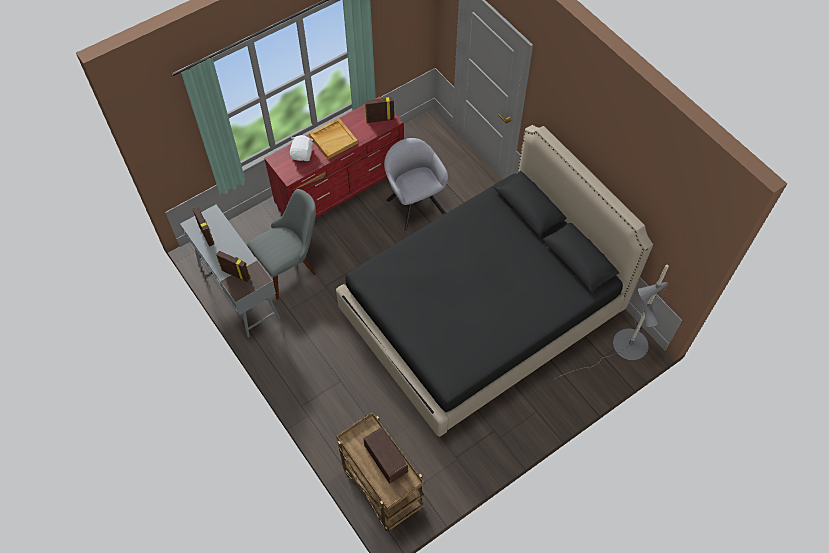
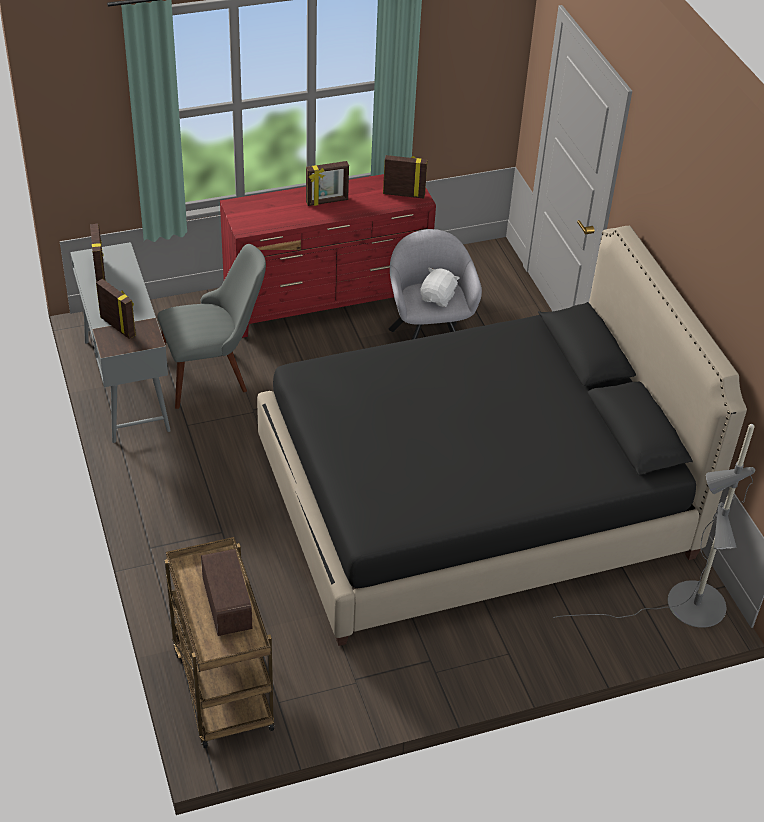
camera: 15 degrees right, 15 degrees down
(302, 154) = (275, 208): white plush toy -> white plush toy (438, 298)
(333, 139) = (327, 201): beige tray -> picture frame

